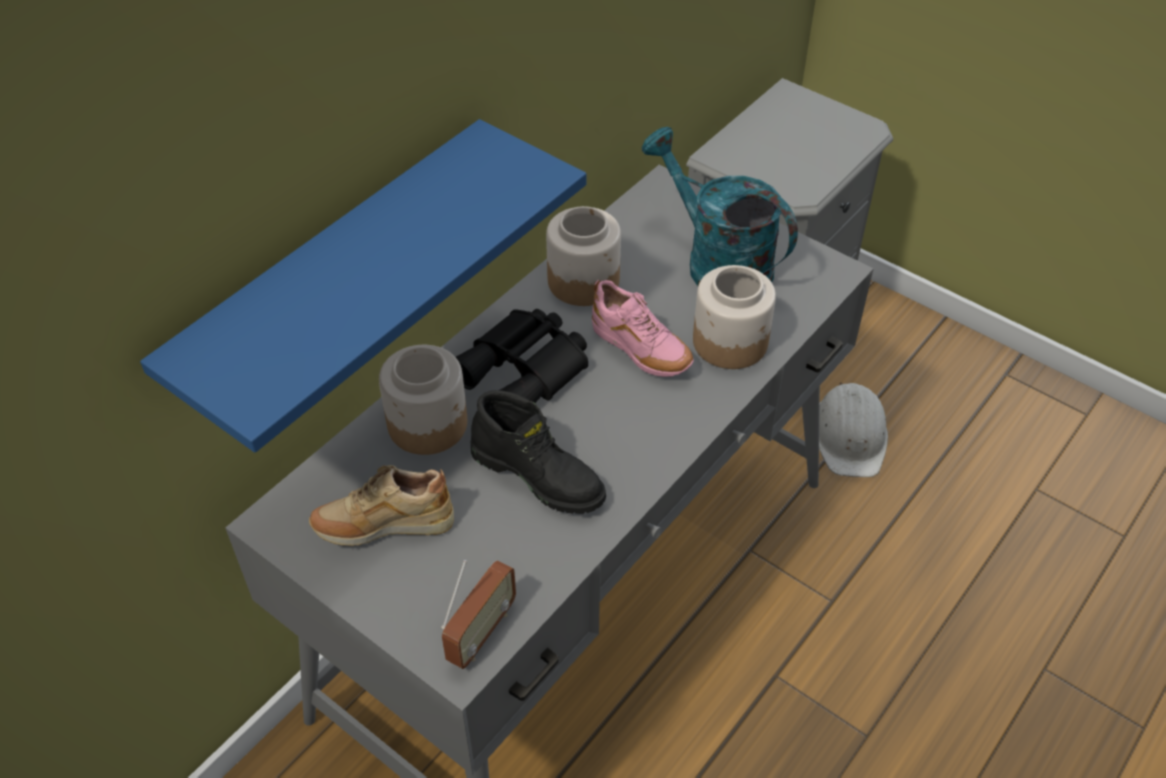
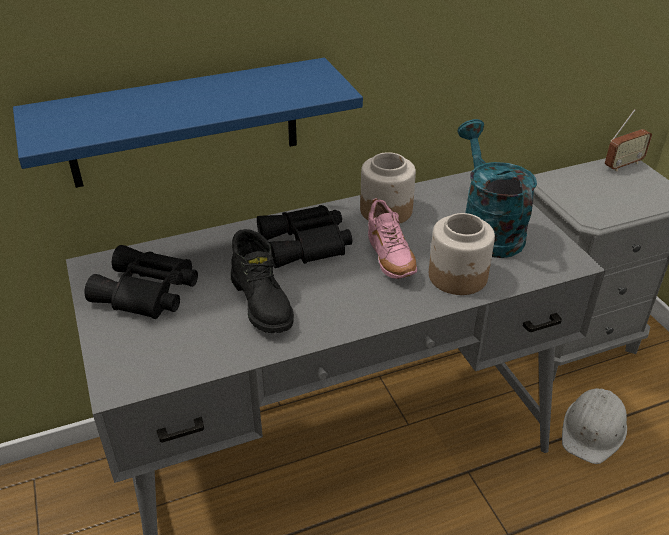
camera: 30 degrees right, 10 degrees down
(384, 526) = (147, 293): beige shoe -> black binoculars
(428, 424) = (223, 251): jar -> none
(481, 633) = (145, 375): radio -> radio (623, 165)

